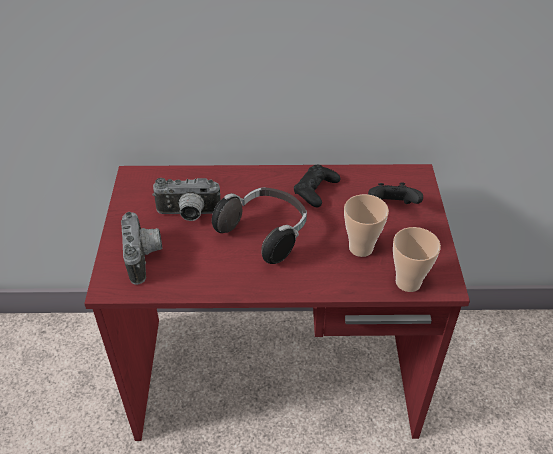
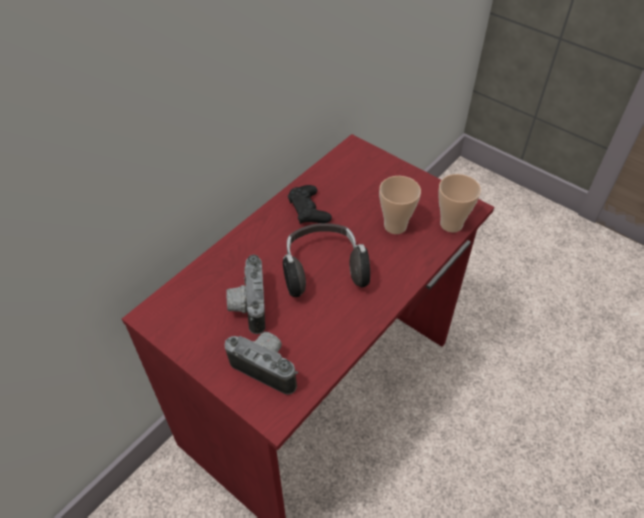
camera: 50 degrees left, 5 degrees up
(188, 215) = (247, 306): camera -> camera turned 135 degrees clockwise
(392, 207) = (372, 182): black game controller -> none

